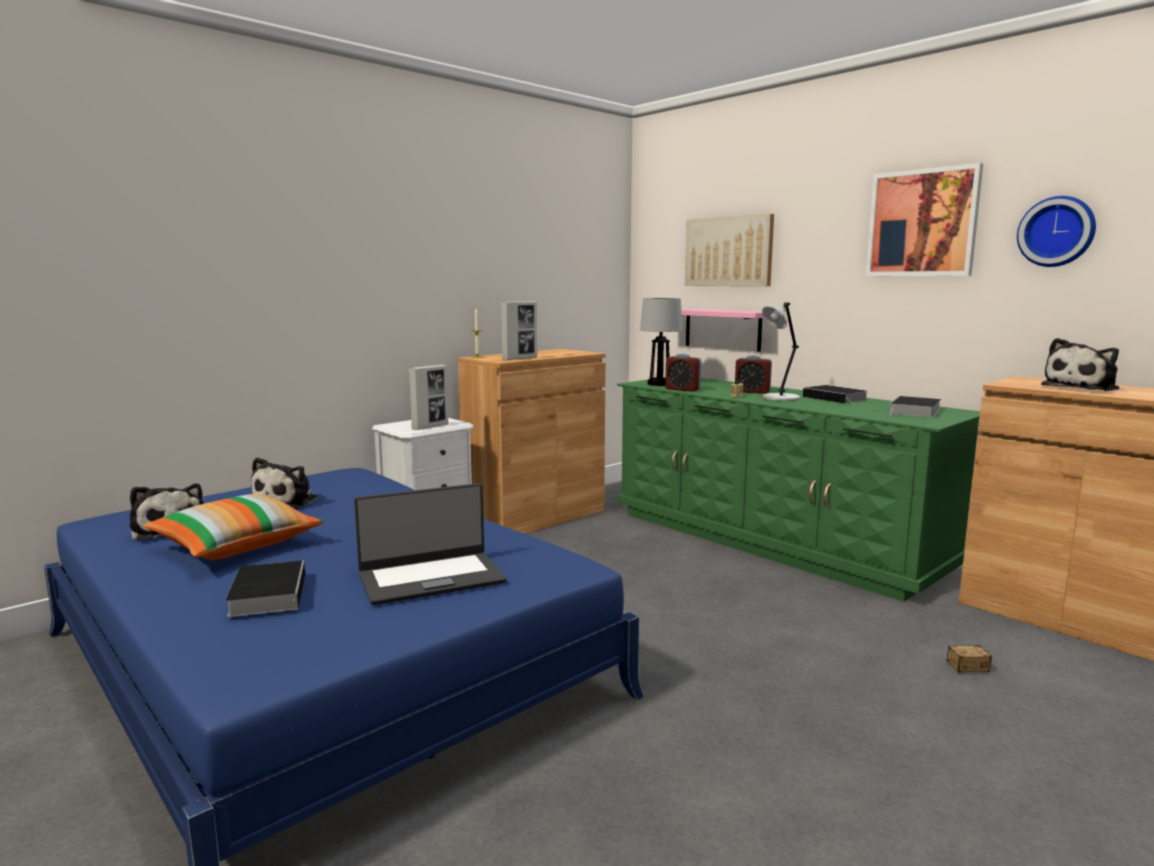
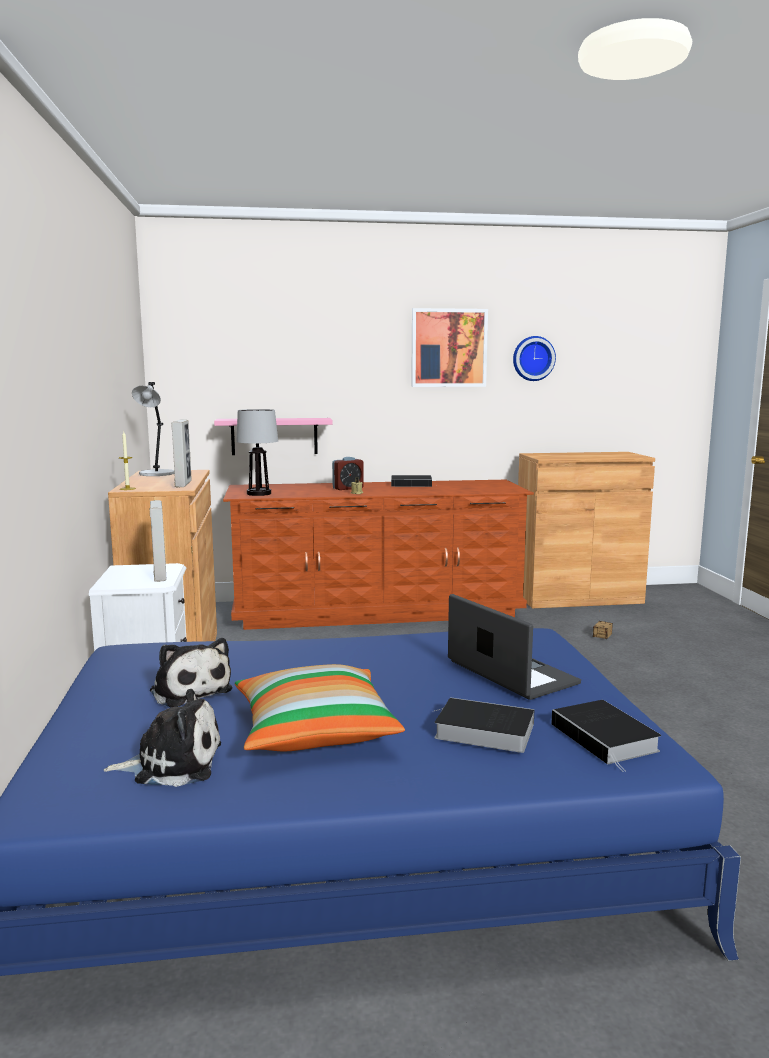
camera: 55 degrees left, 0 degrees up
(431, 578) = (510, 673): laptop -> laptop turned 45 degrees counterclockwise
(682, 389) = (298, 495): alarm clock -> none
(728, 252) = (275, 364): picture -> none
(771, 540) = (377, 610): green dresser -> brown dresser
(779, 398) = (385, 490): grey table lamp -> grey table lamp (156, 474)
(914, 411) = (482, 485): book -> book (607, 739)
(1082, 388) = (576, 455): plush toy -> none

